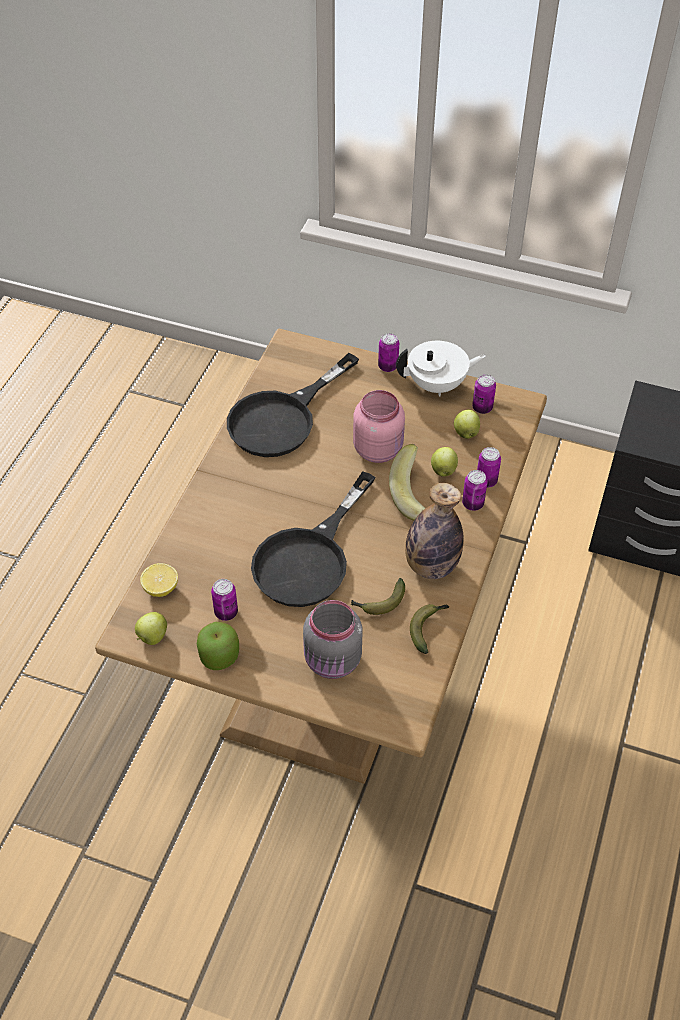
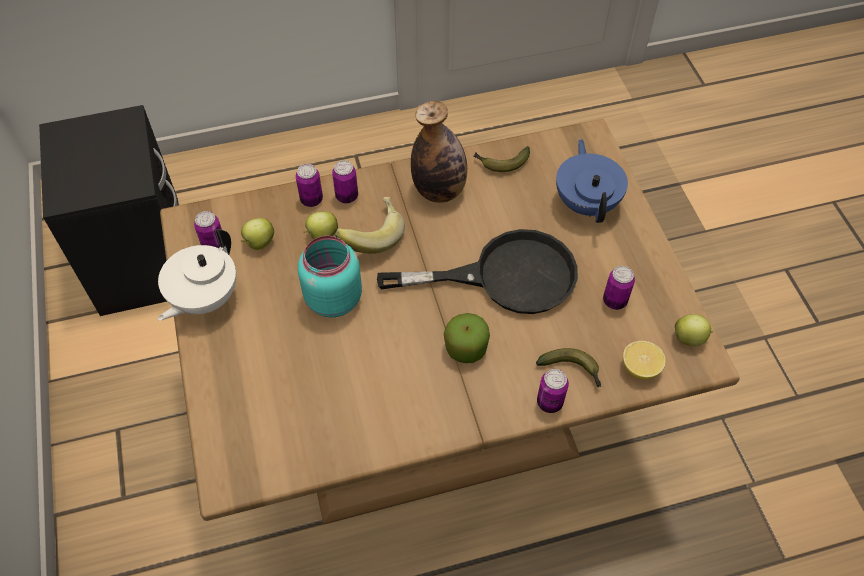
camera: 125 degrees left, 5 degrees up
(219, 656) = (656, 278): apple -> apple (466, 348)
(282, 418) = (351, 408): black frying pan -> none
(333, 662) = (587, 202): grey jar -> blue teapot
(379, 449) = (332, 299): pink jar -> turquoise jar
(379, 602) = (506, 204): banana -> banana (572, 370)
(388, 366) = (202, 357): can -> can (549, 402)
(437, 385) = (204, 298): white teapot -> white teapot turned 105 degrees counterclockwise

